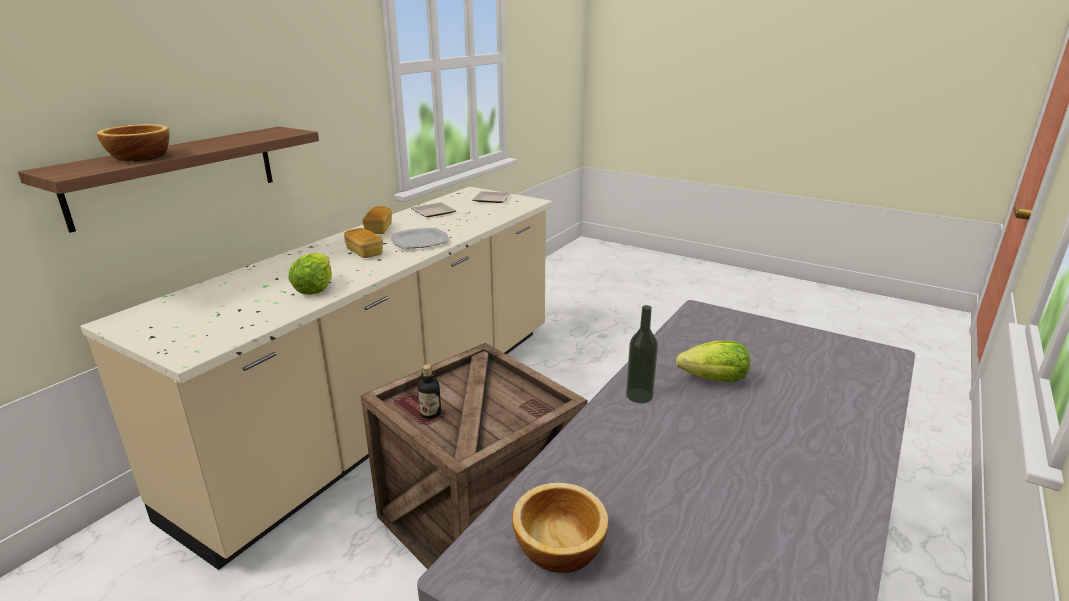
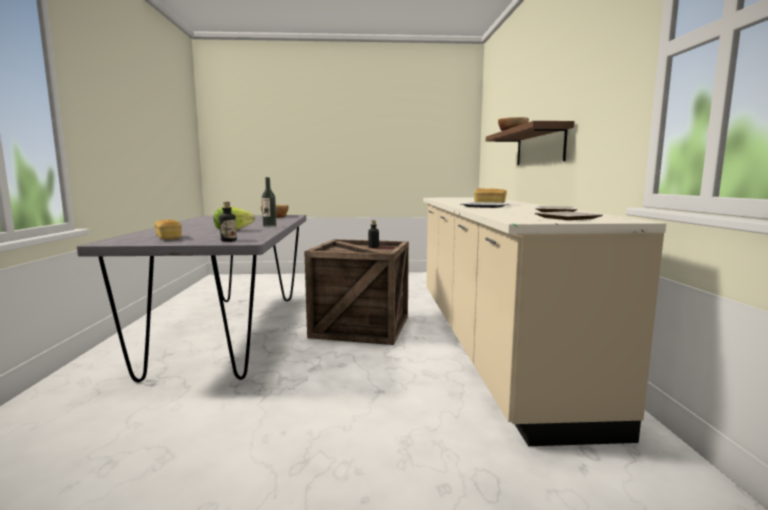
camera: 145 degrees right, 15 degrees down
(314, 289) = (456, 201): lettuce -> none
(378, 229) = (534, 206): bread -> bread (168, 238)
(722, 320) = (228, 241): none -> bottle

